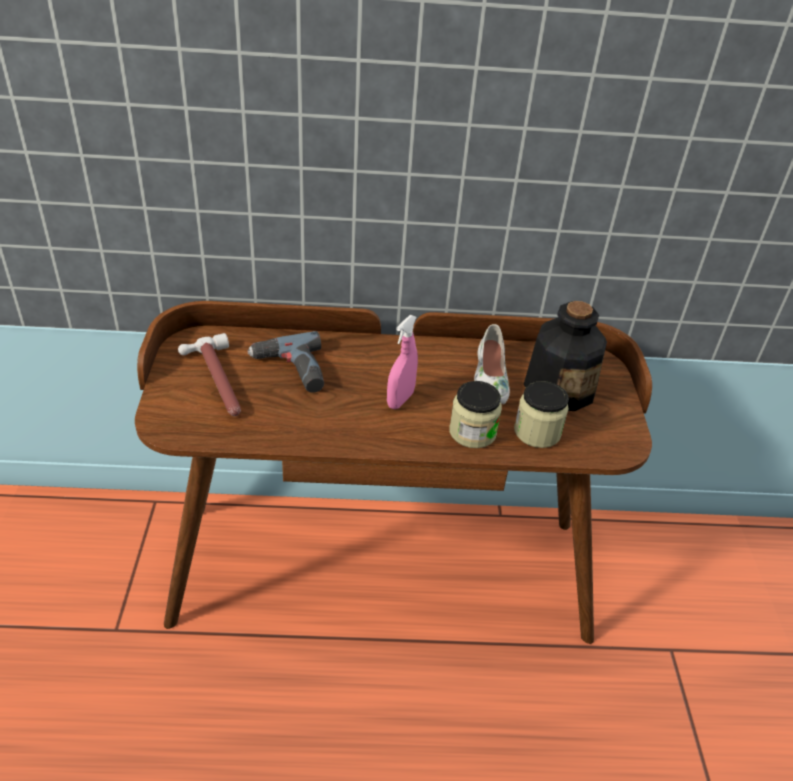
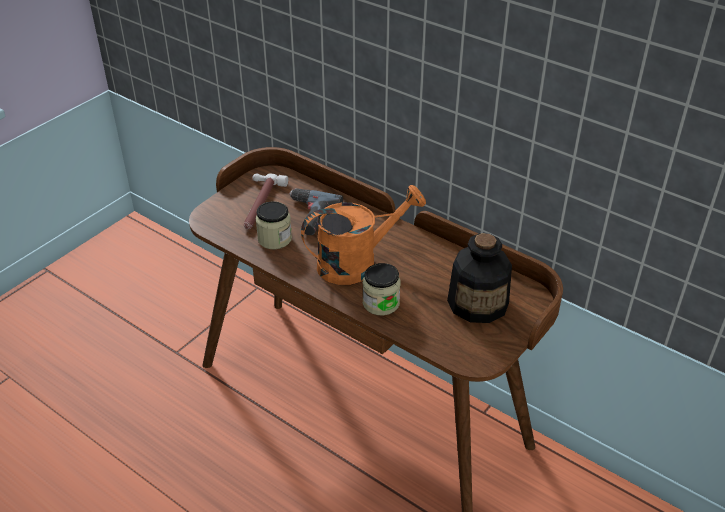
camera: 40 degrees right, 0 degrees up
(400, 400) = (357, 262): pink spray bottle -> orange watering can
(490, 377) = (435, 274): white shoe -> none
(537, 432) = (426, 323): jar -> jar (274, 239)

